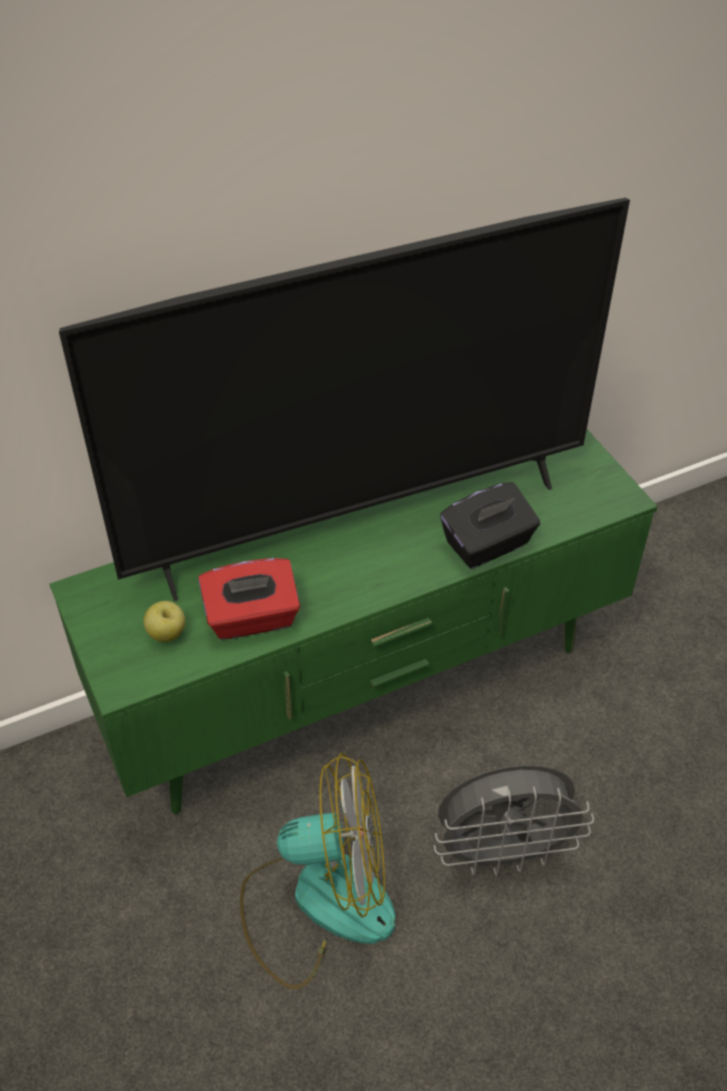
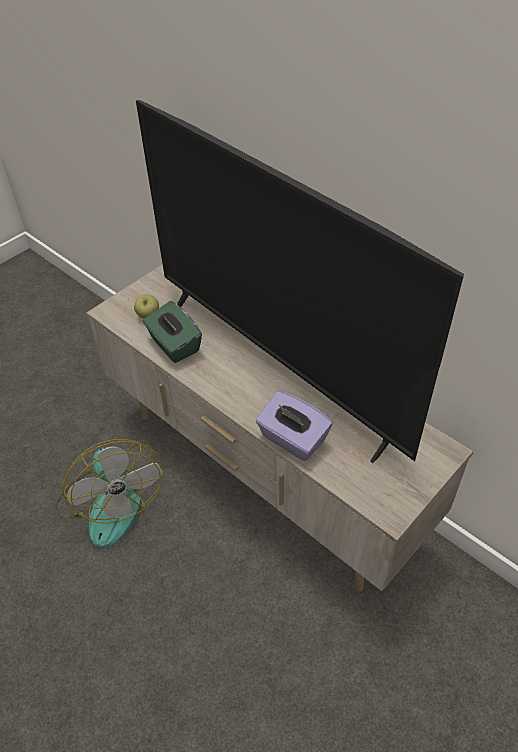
camera: 70 degrees right, 0 degrees up
(252, 618) = (174, 345): red tissue box -> green tissue box
(363, 692) = (262, 475): green tv stand -> beige tv stand
(488, 545) = (292, 439): black tissue box -> purple tissue box
(503, 853) = (172, 594): grey fan -> none

